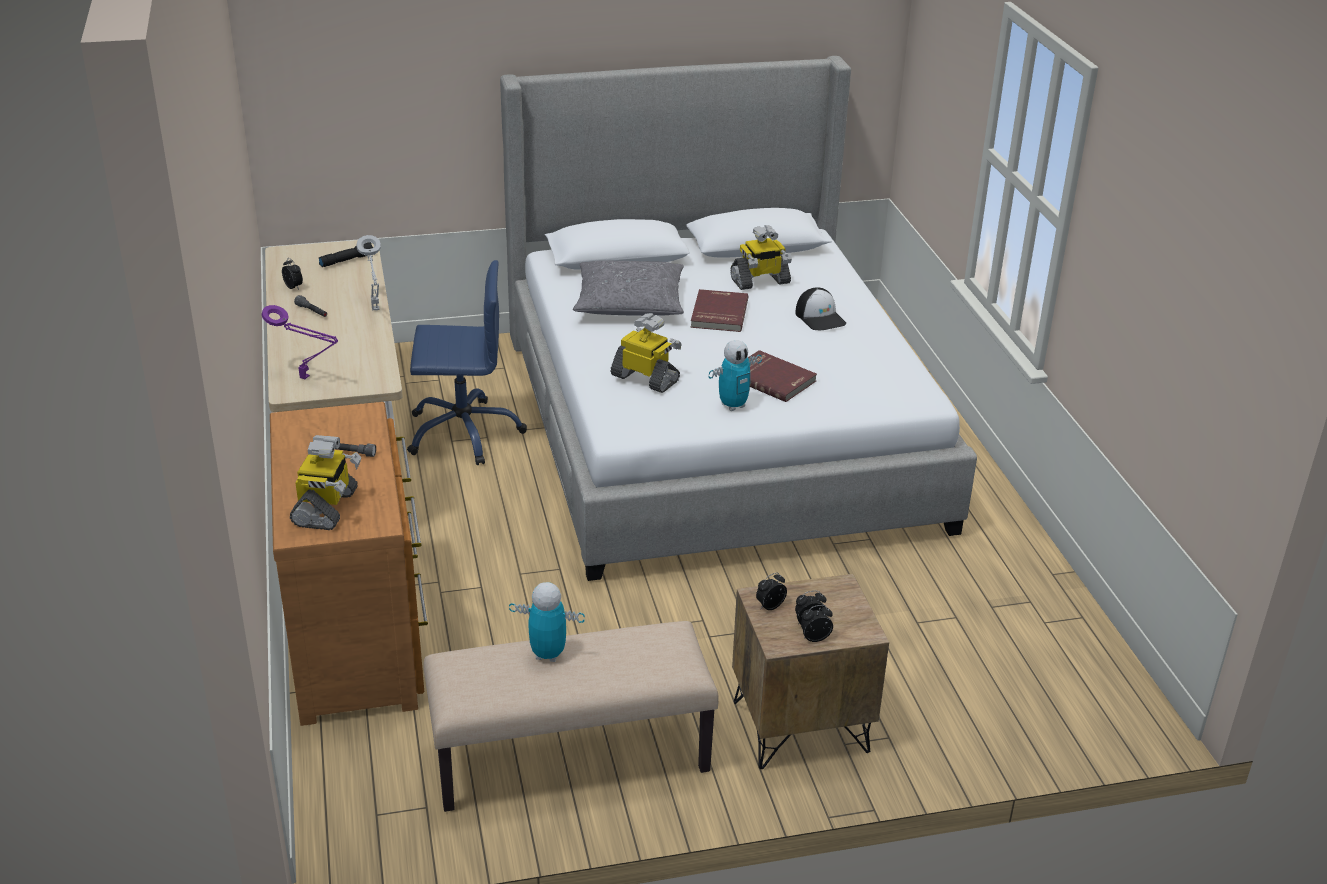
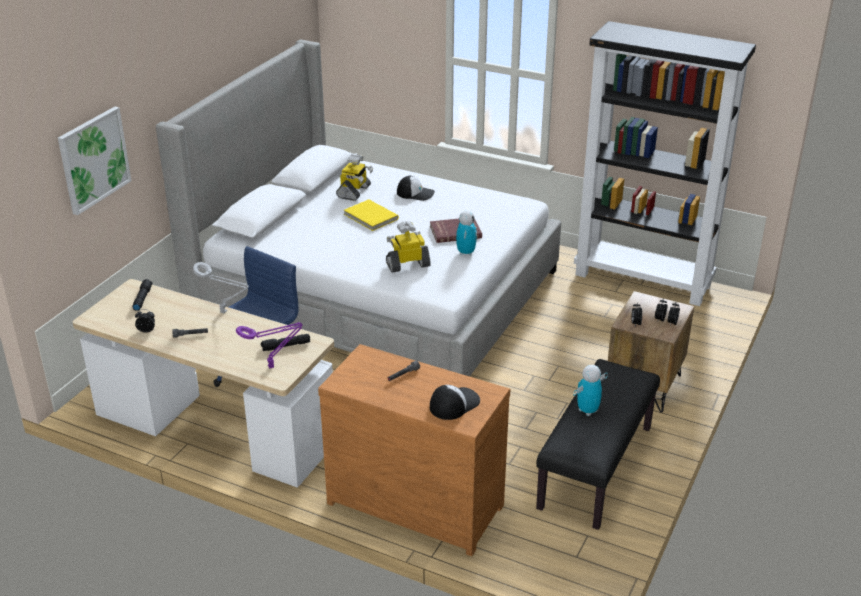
camera: 50 degrees left, 0 degrees up
(326, 508) = (454, 404): toy robot -> cap
(352, 369) = (285, 346): none -> black flashlight
(390, 82) = (93, 159): none -> picture
(570, 758) = (596, 468): beige bench -> black bench
(629, 302) = (317, 236): grey pillow -> none
(718, 313) = (370, 217): red book -> yellow book
(1060, 620) = (644, 280): none -> black bookcase

